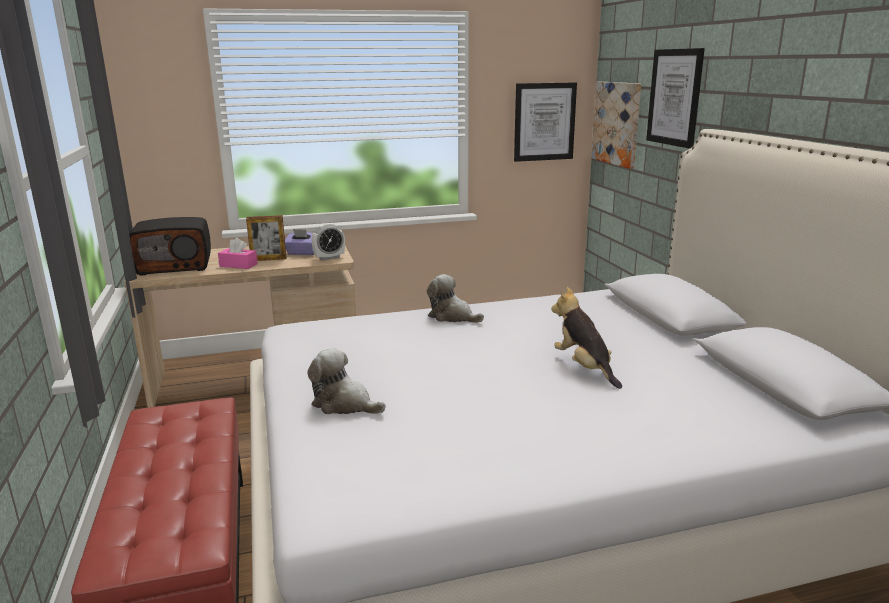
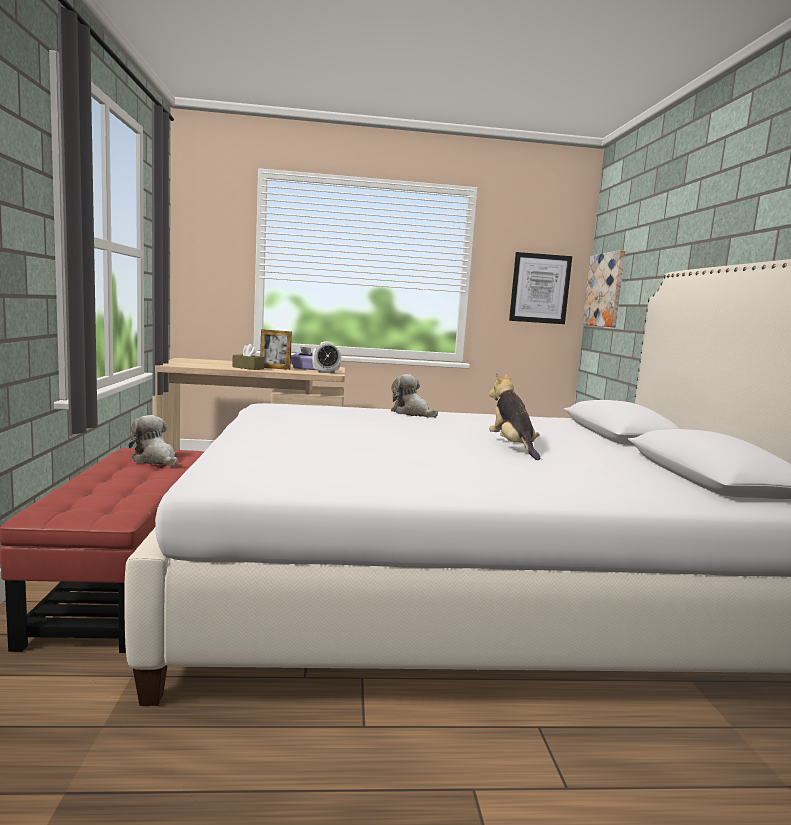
camera: 10 degrees right, 10 degrees down
(175, 266) = (198, 363): radio -> none
(238, 265) = (248, 368): pink tissue box -> brown tissue box
(344, 404) = (279, 438): plush toy -> plush toy (155, 460)
(674, 97) = (651, 256): picture -> none

